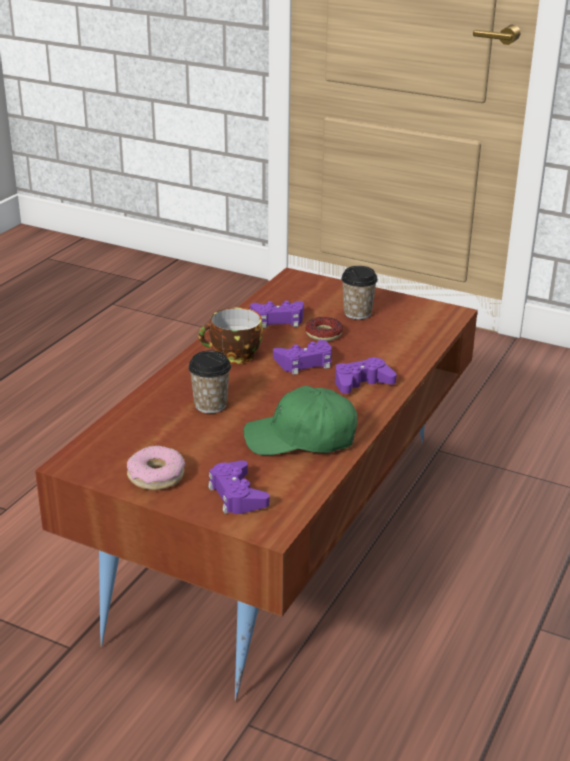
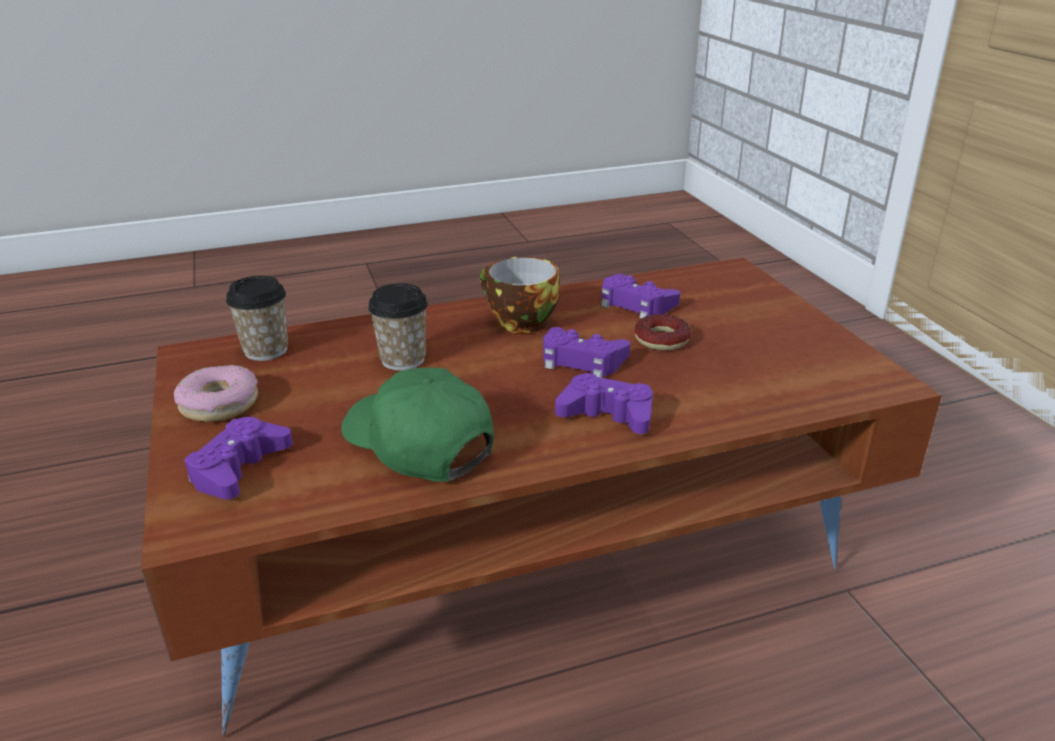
camera: 45 degrees right, 0 degrees up
(357, 313) = (746, 333): cup -> cup (266, 350)

